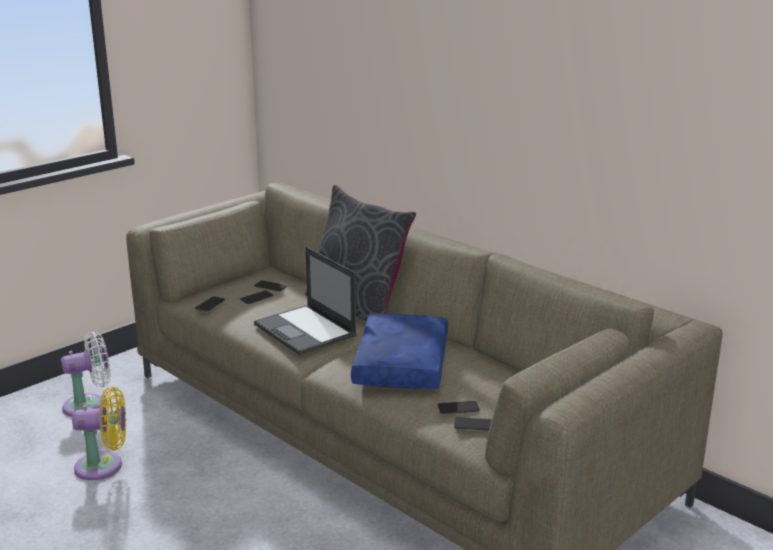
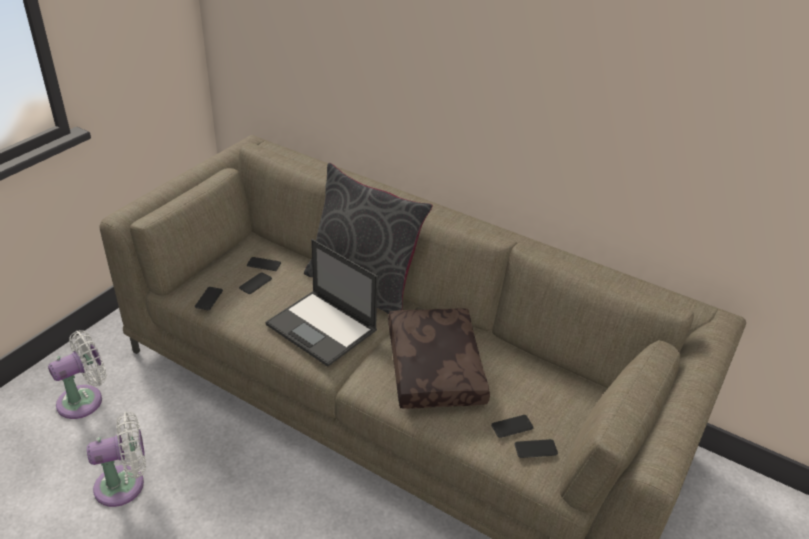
camera: 15 degrees left, 15 degrees up
(104, 466) = (125, 484): yellow fan -> white fan
(399, 364) = (432, 367): blue pillow -> brown pillow

